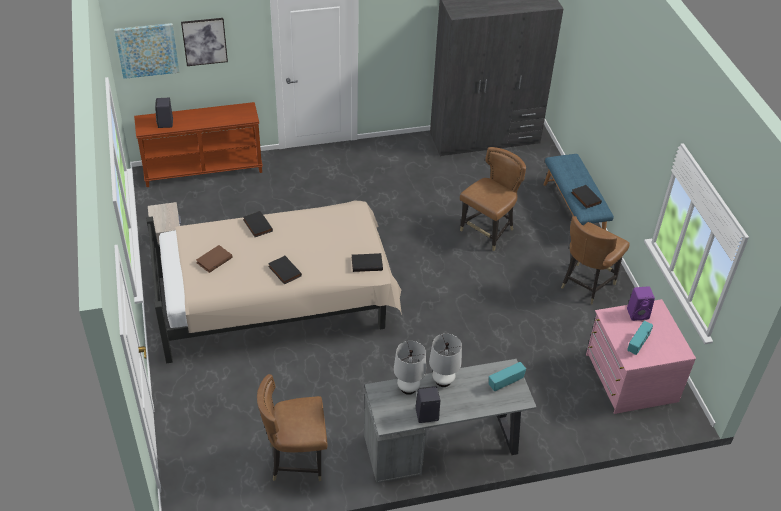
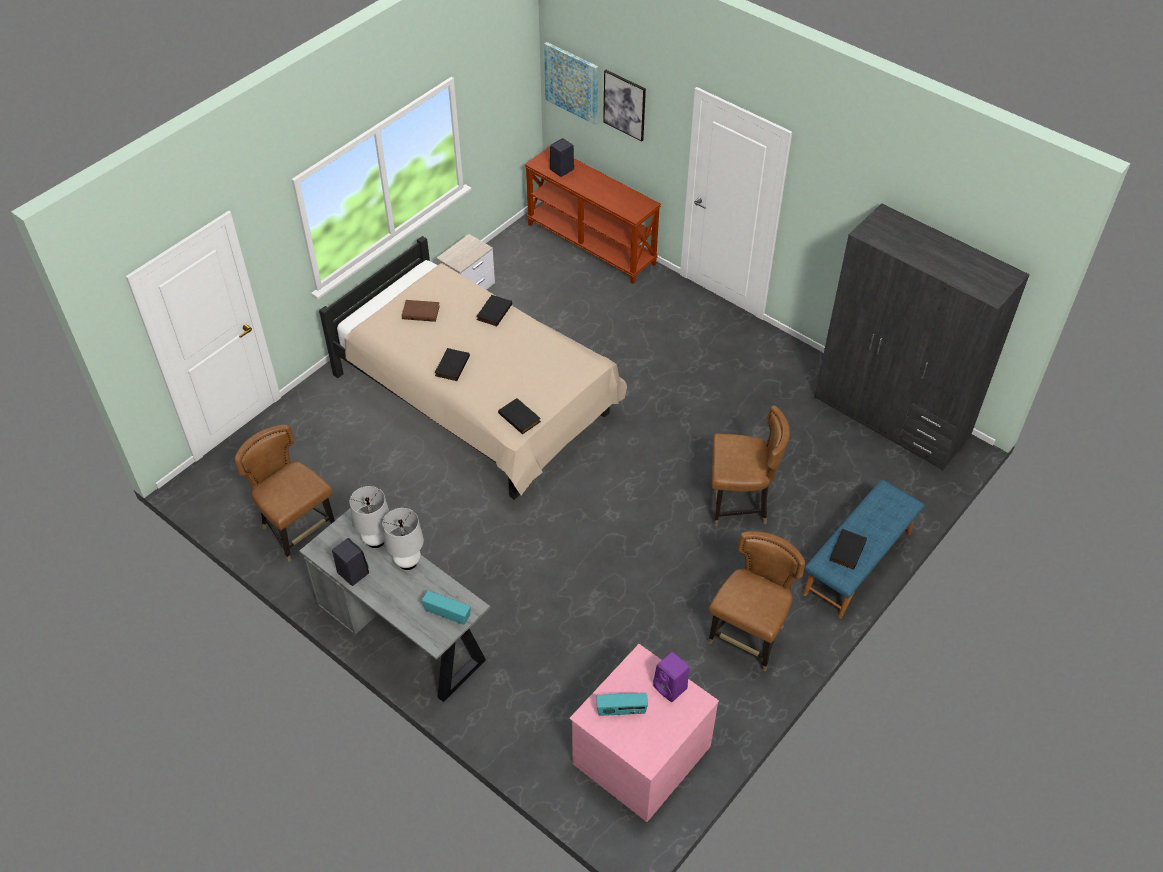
camera: 55 degrees right, 5 degrees up
(586, 284) = (748, 637): brown chair -> brown chair turned 120 degrees clockwise

